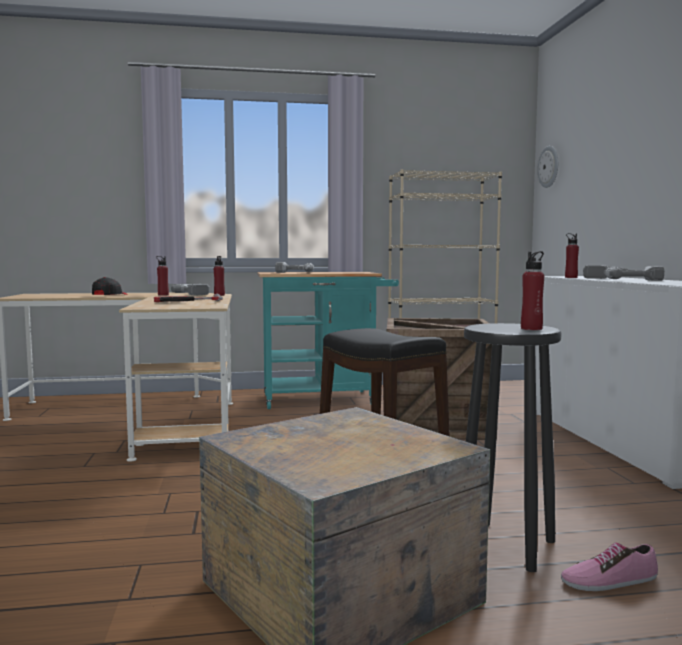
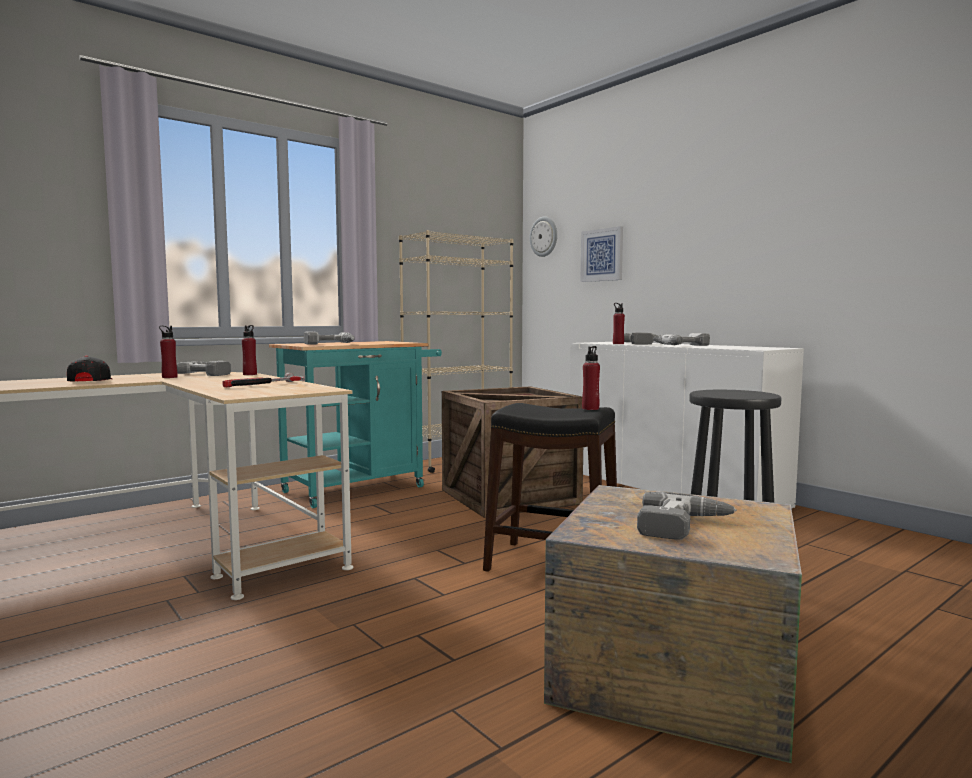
camera: 30 degrees left, 0 degrees up
(327, 447) = (684, 526): none -> power drill
(531, 329) = (753, 393): red bottle -> red bottle (590, 408)
(592, 182) = (602, 255): none -> picture
(608, 580) = (824, 601): shoe -> none

